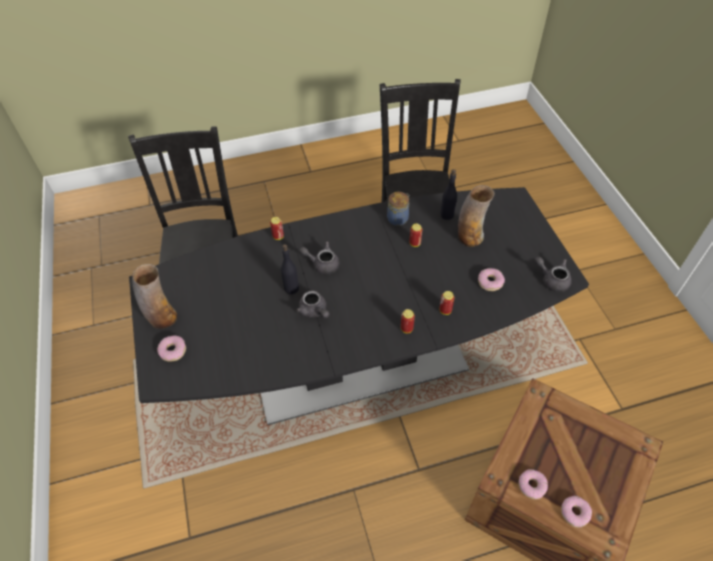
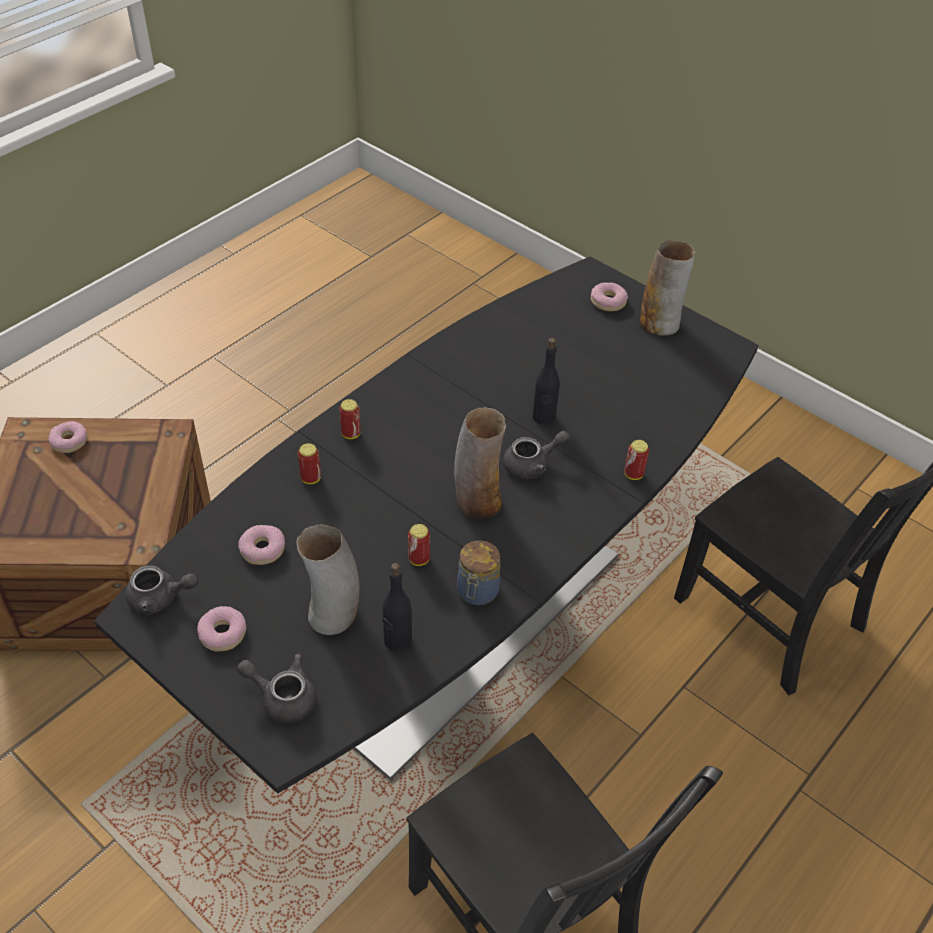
camera: 145 degrees right, 5 degrees down
(314, 311) = (487, 404): grey teapot -> grey teapot (283, 697)
(366, 257) = (477, 502): none -> vase
(532, 486) = (128, 445): donut -> donut (222, 633)

